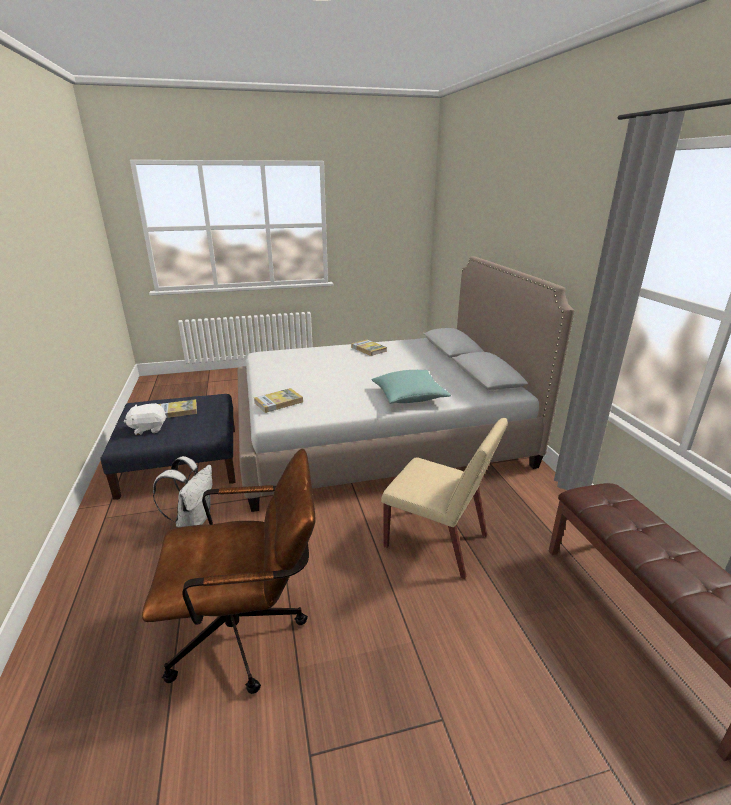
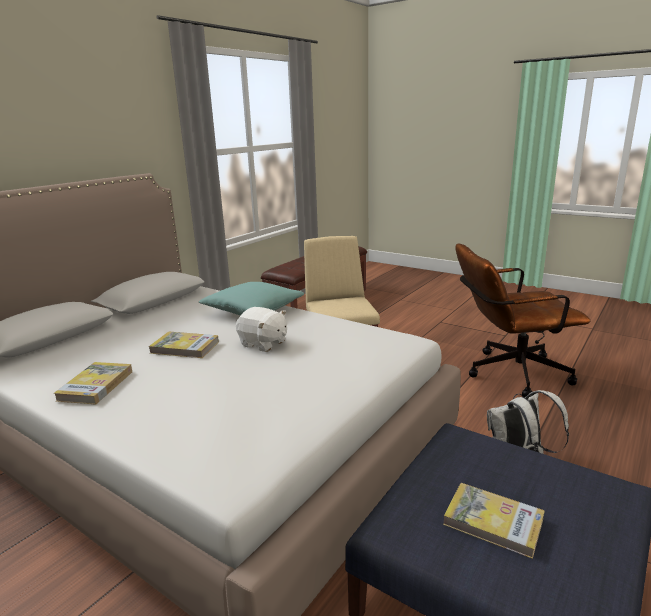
camera: 130 degrees left, 5 degrees down
(148, 429) = (564, 499): white plush toy -> white plush toy (263, 343)
(249, 632) = (509, 373): brown office chair -> brown office chair turned 45 degrees counterclockwise
(278, 402) = (375, 353): book -> book (185, 347)

